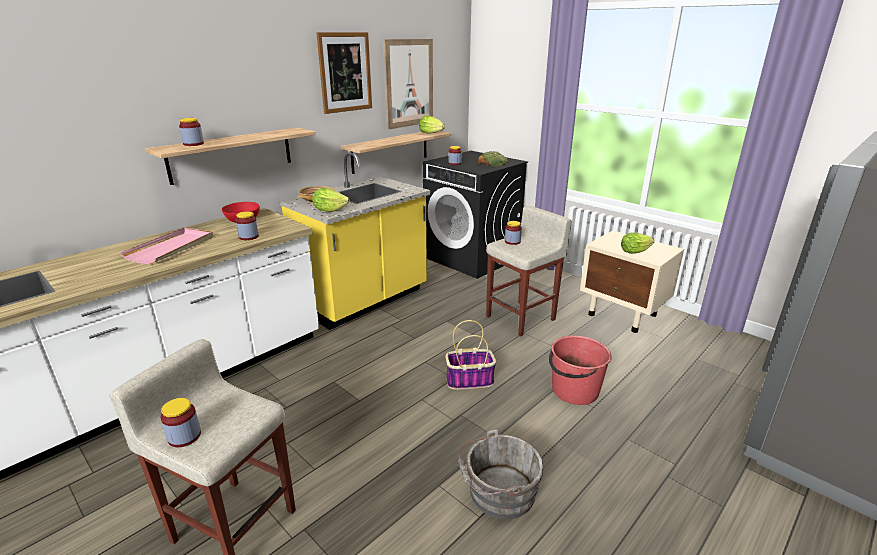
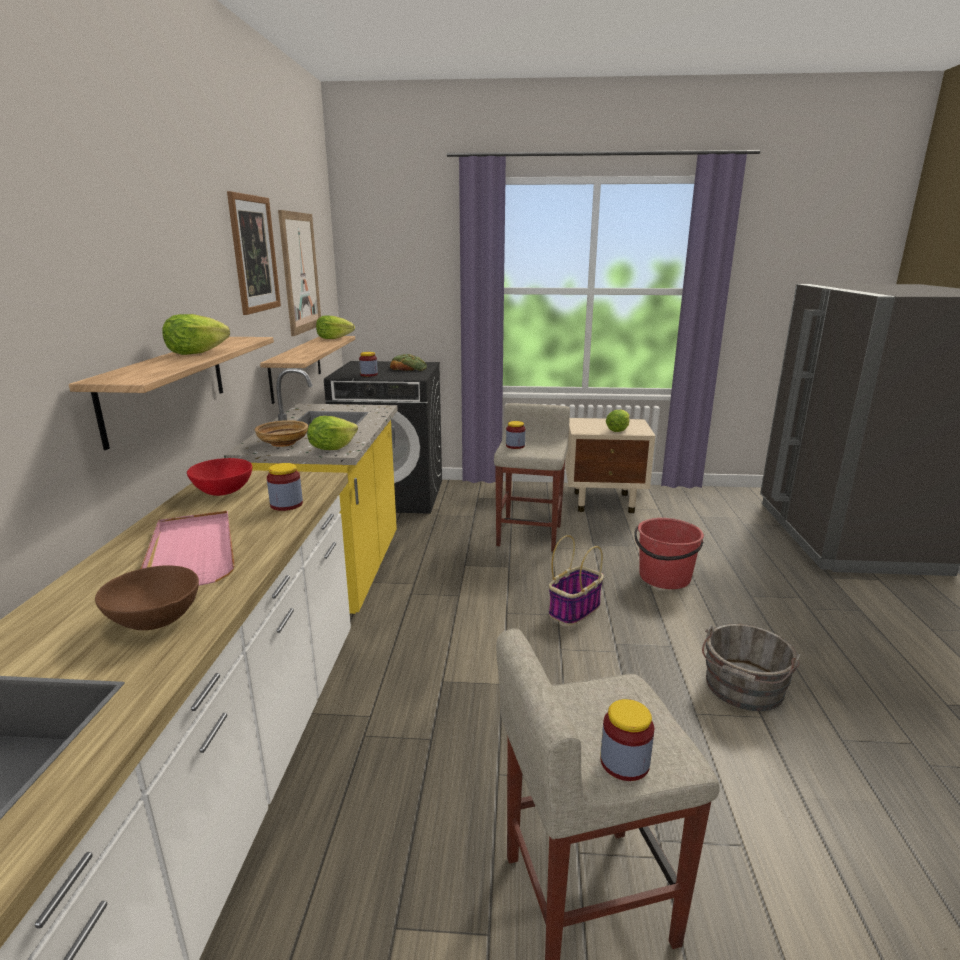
camera: 40 degrees left, 5 degrees down
(106, 271) = (155, 619): none -> brown bowl
(193, 144) = (145, 368): jar -> none
(243, 137) = (196, 353): none -> lettuce

